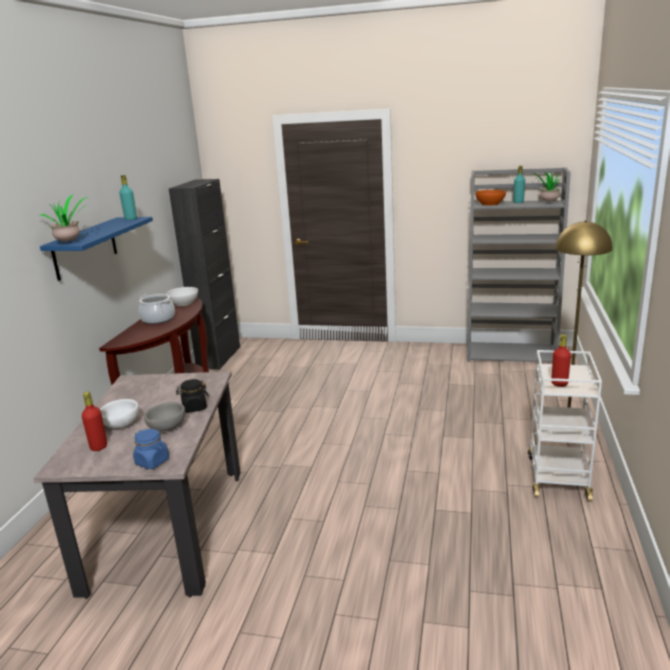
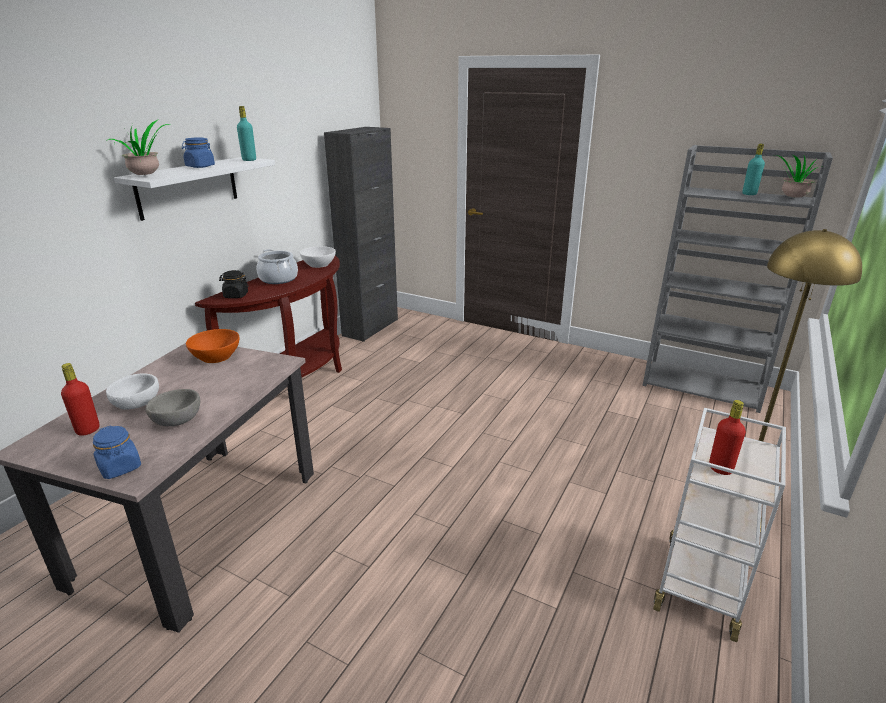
camera: 15 degrees right, 5 degrees up
(85, 248) = (188, 187): blue shelf -> white shelf
(98, 229) = (200, 166): none -> blue jar
(194, 407) = (227, 399): black jar -> black jar (236, 295)
(490, 204) = (708, 191): orange bowl -> orange bowl (216, 356)

